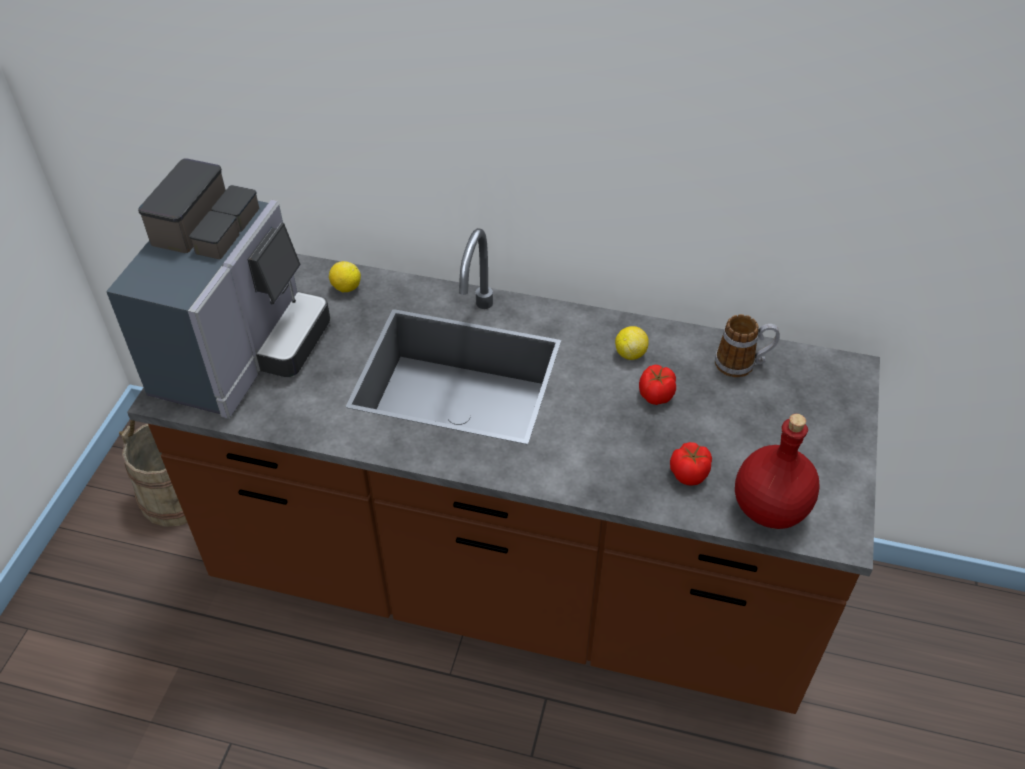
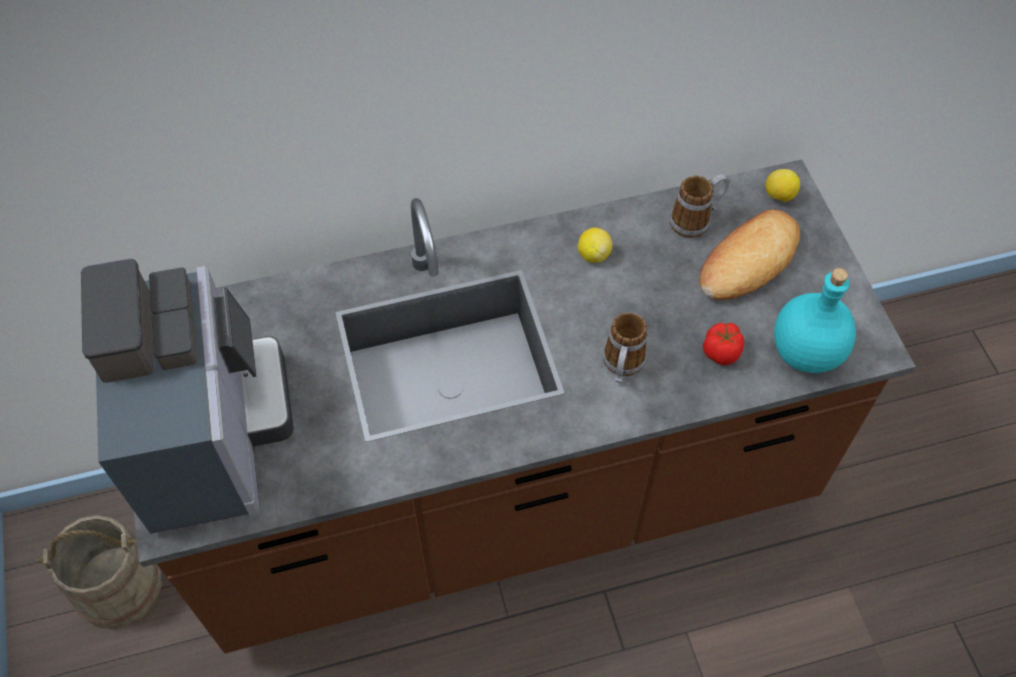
camera: 30 degrees left, 10 degrees up
(346, 288) = (270, 310): lemon -> lemon (779, 196)
(591, 446) = (622, 366): none -> mug
(655, 396) = (643, 288): tomato -> none
(767, 414) = (748, 261): none -> bread
(770, 508) = (806, 351): red bottle -> turquoise bottle

